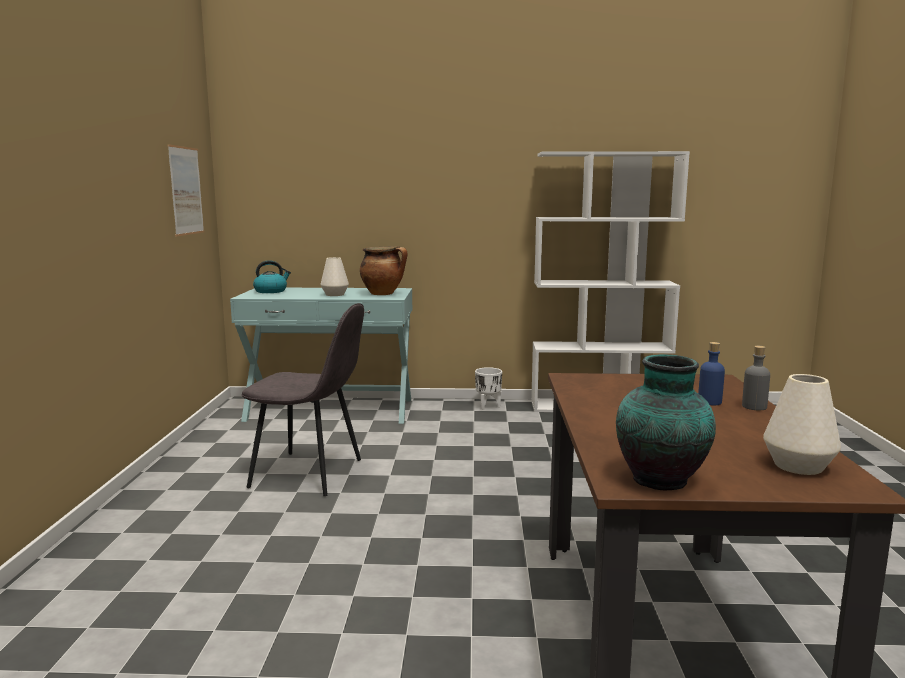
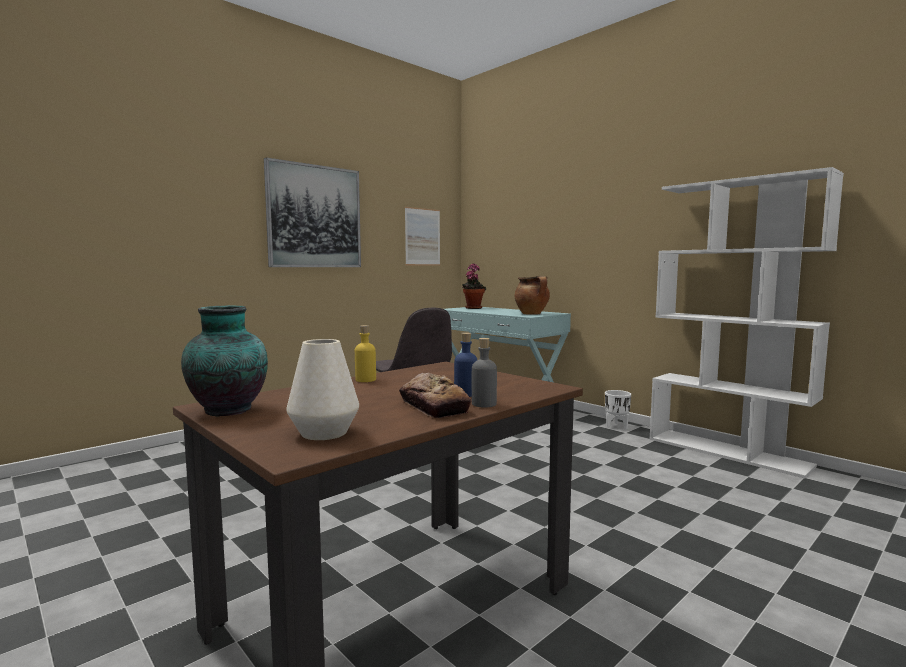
camera: 45 degrees right, 5 degrees down
(82, 165) = (314, 216): none -> picture
(271, 291) = (473, 308): kettle -> potted plant
(335, 294) = (500, 312): white vase -> none
(592, 412) = (365, 380): none -> yellow bottle
(743, 419) = (433, 406): none -> bread

